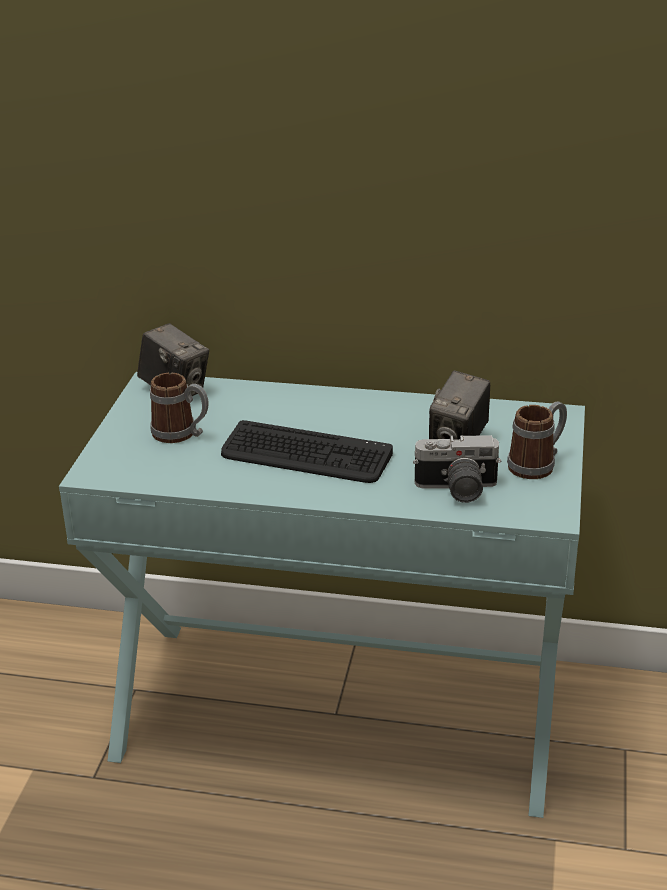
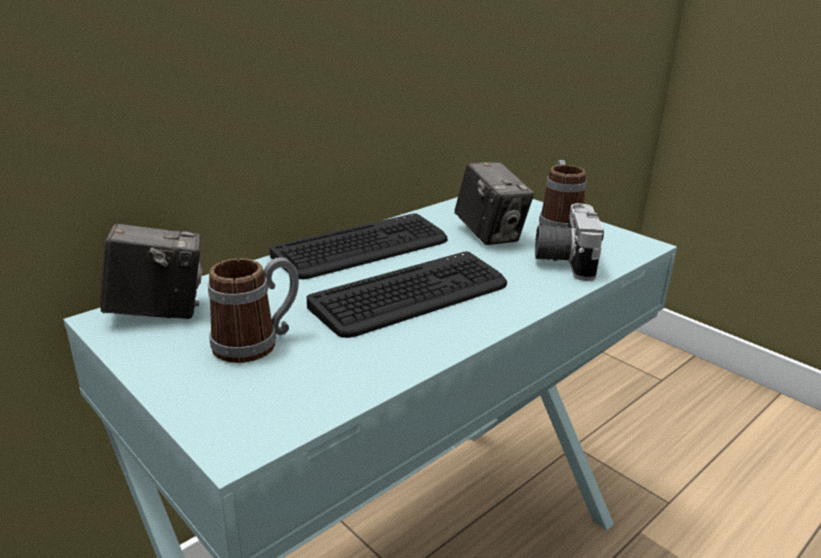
camera: 55 degrees left, 5 degrees down
(352, 408) = (362, 248): none -> keyboard
(456, 490) = (563, 260): camera -> camera turned 150 degrees clockwise

